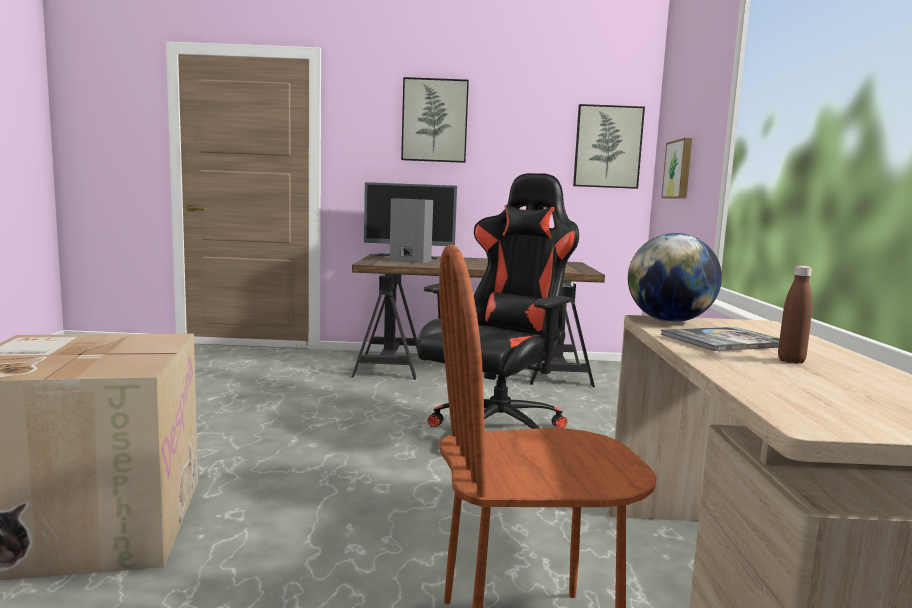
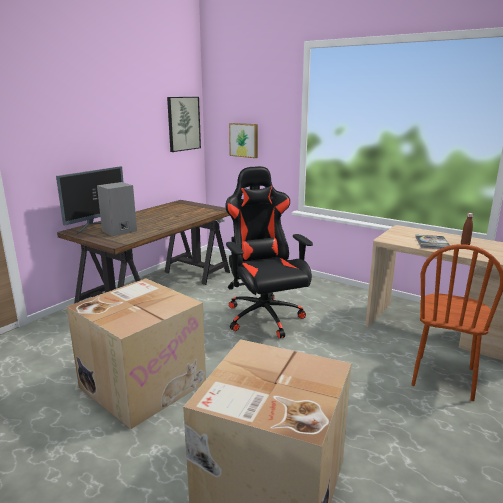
camera: 55 degrees left, 10 degrees up
(255, 414) = (143, 383): none -> cardboard box
(434, 120) = (85, 115): picture -> none
(669, 321) = (391, 238): globe -> none

